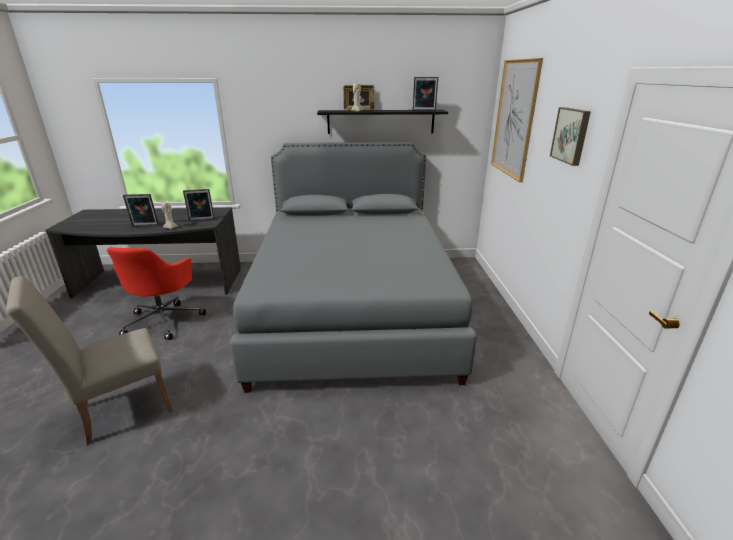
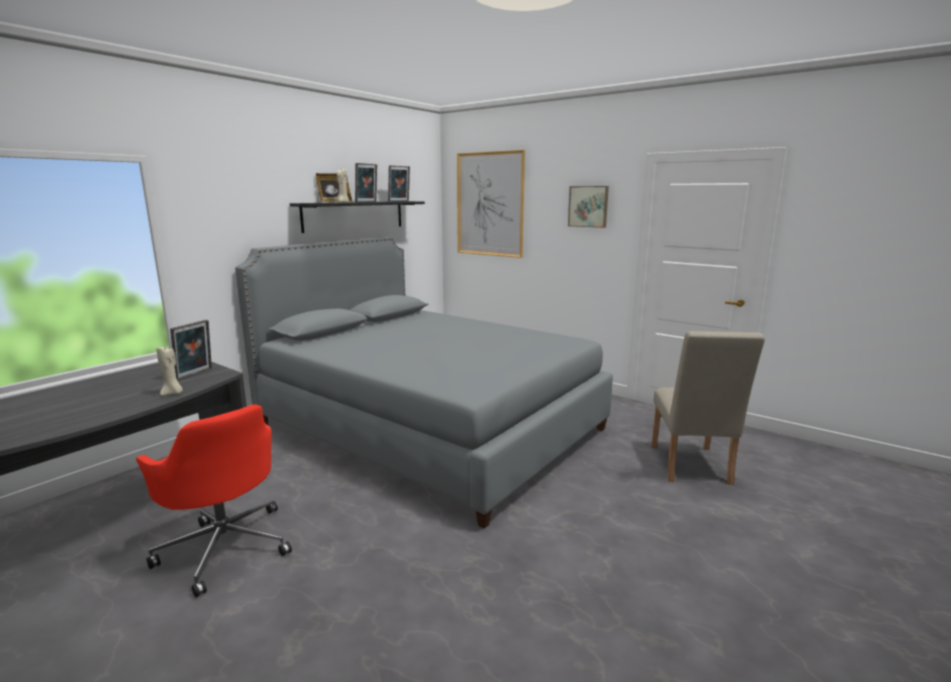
camera: 50 degrees left, 10 degrees down
(118, 411) = (396, 635): beige chair -> beige chair (690, 467)
(145, 226) = (112, 405): picture frame -> picture frame (367, 202)

